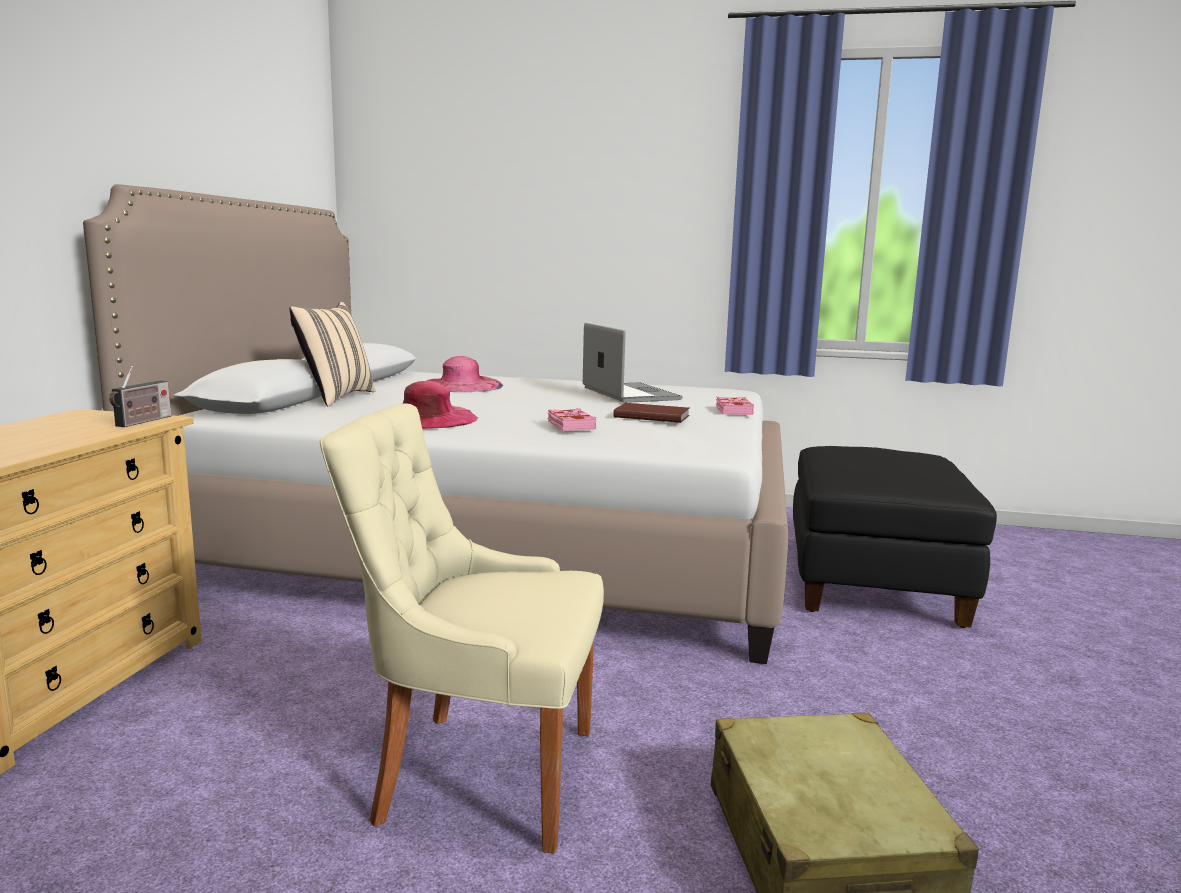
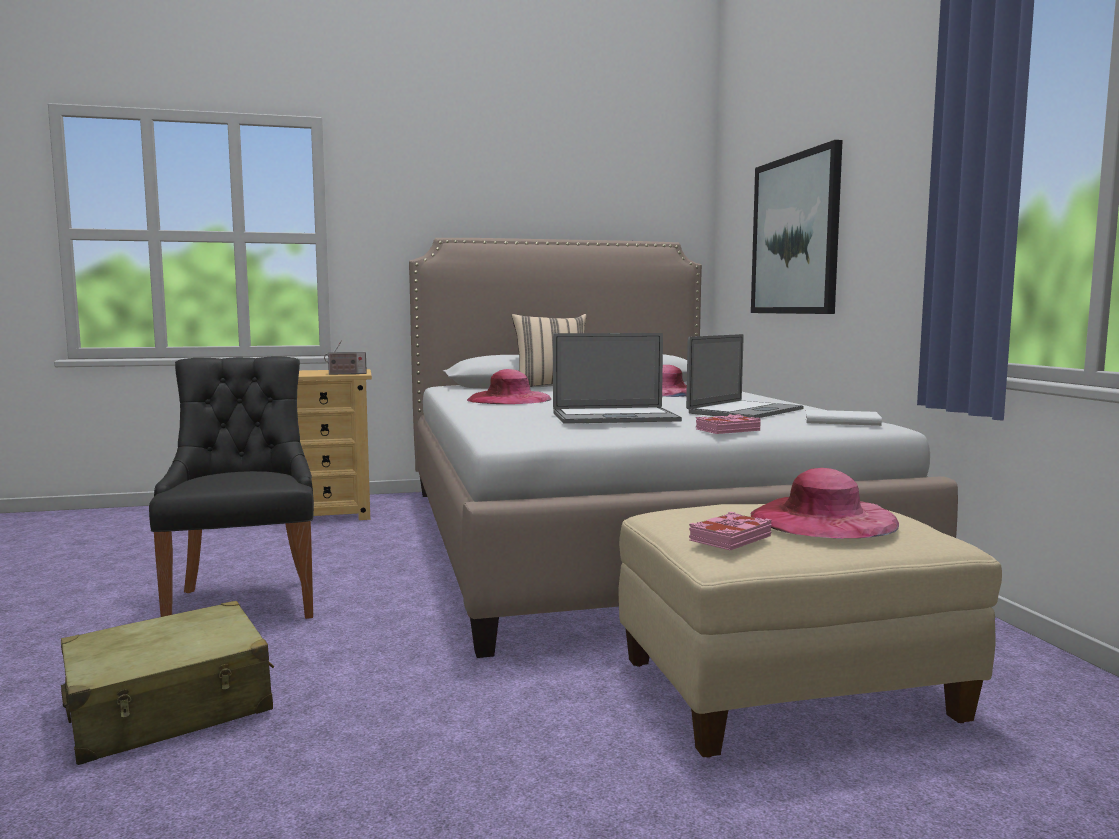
camera: 65 degrees right, 5 degrees down
(479, 774) = (245, 601): beige chair -> black chair
(512, 221) = (795, 235): none -> picture
(570, 425) = (532, 412): pink book -> pink book (729, 538)
(651, 416) = (614, 417): brown book -> laptop
(714, 391) = (840, 421): none -> white book
(872, 582) = (789, 690): black ottoman -> beige ottoman
(894, 458) = (823, 519): none -> pink hat

